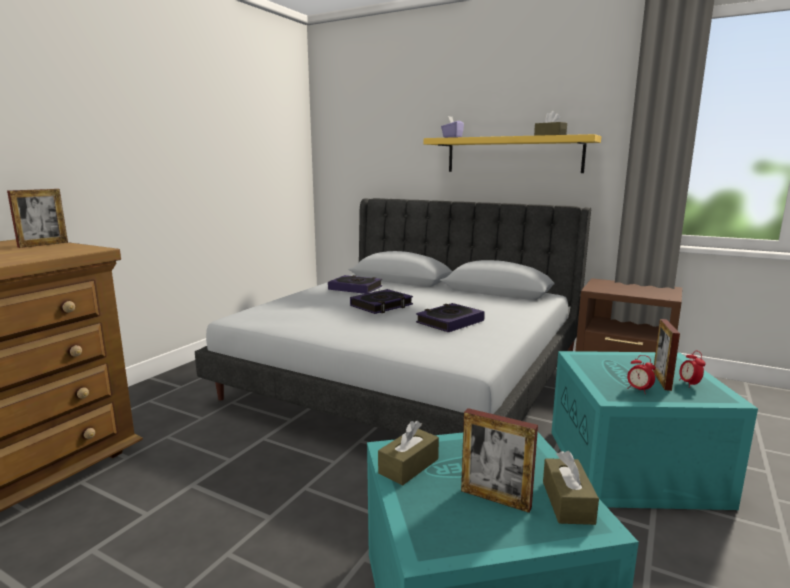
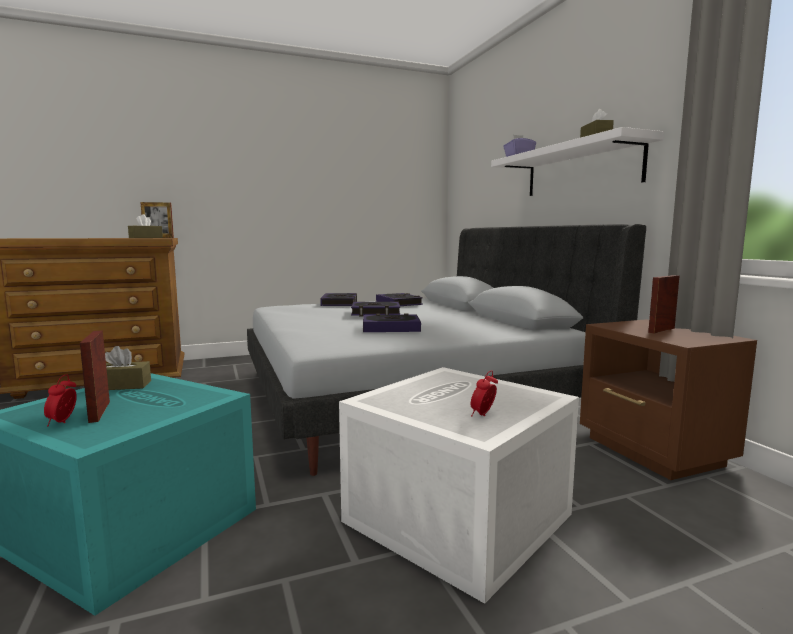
camera: 40 degrees right, 5 degrees down
(306, 299) = (339, 303): none -> book
(513, 155) = (580, 170): yellow shelf -> white shelf
(567, 502) = (119, 428): brown tissue box -> brown tissue box (146, 238)
(636, 467) = (458, 520): turquoise storage box -> white storage box
(638, 390) = (412, 403): alarm clock -> alarm clock (63, 422)
(661, 380) = (463, 405): picture frame -> picture frame (661, 330)

